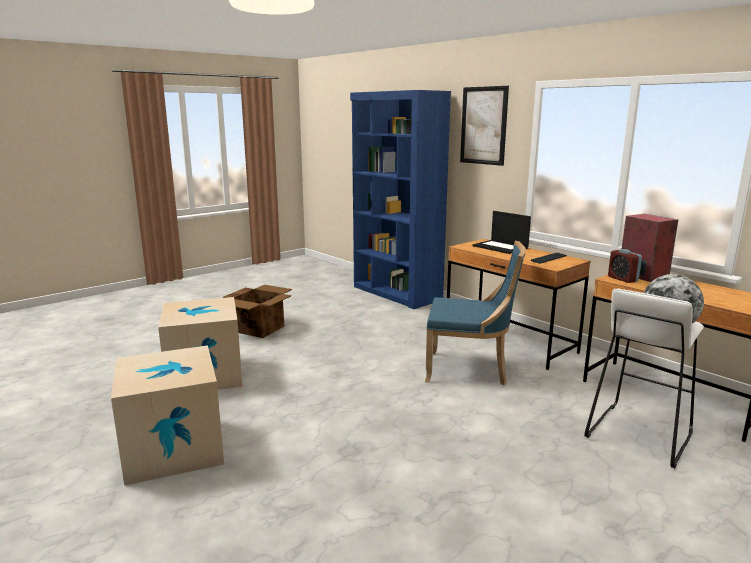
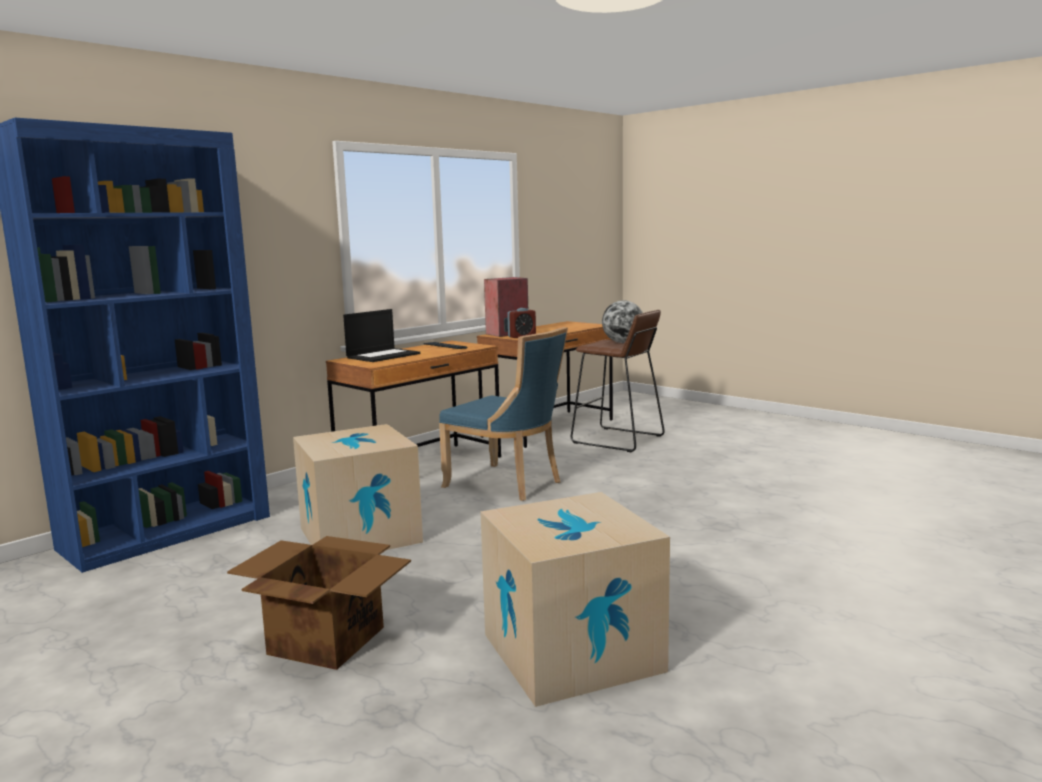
camera: 95 degrees left, 5 degrees down
(173, 449) = (805, 622): cardboard box -> cardboard box (360, 535)
(470, 370) = (508, 484): blue chair -> blue chair turned 120 degrees clockwise
(483, 125) = (263, 199): picture -> none
(638, 434) = (618, 440): white stool -> brown stool

